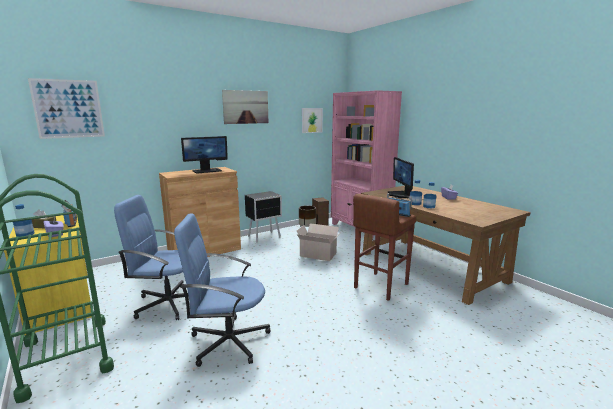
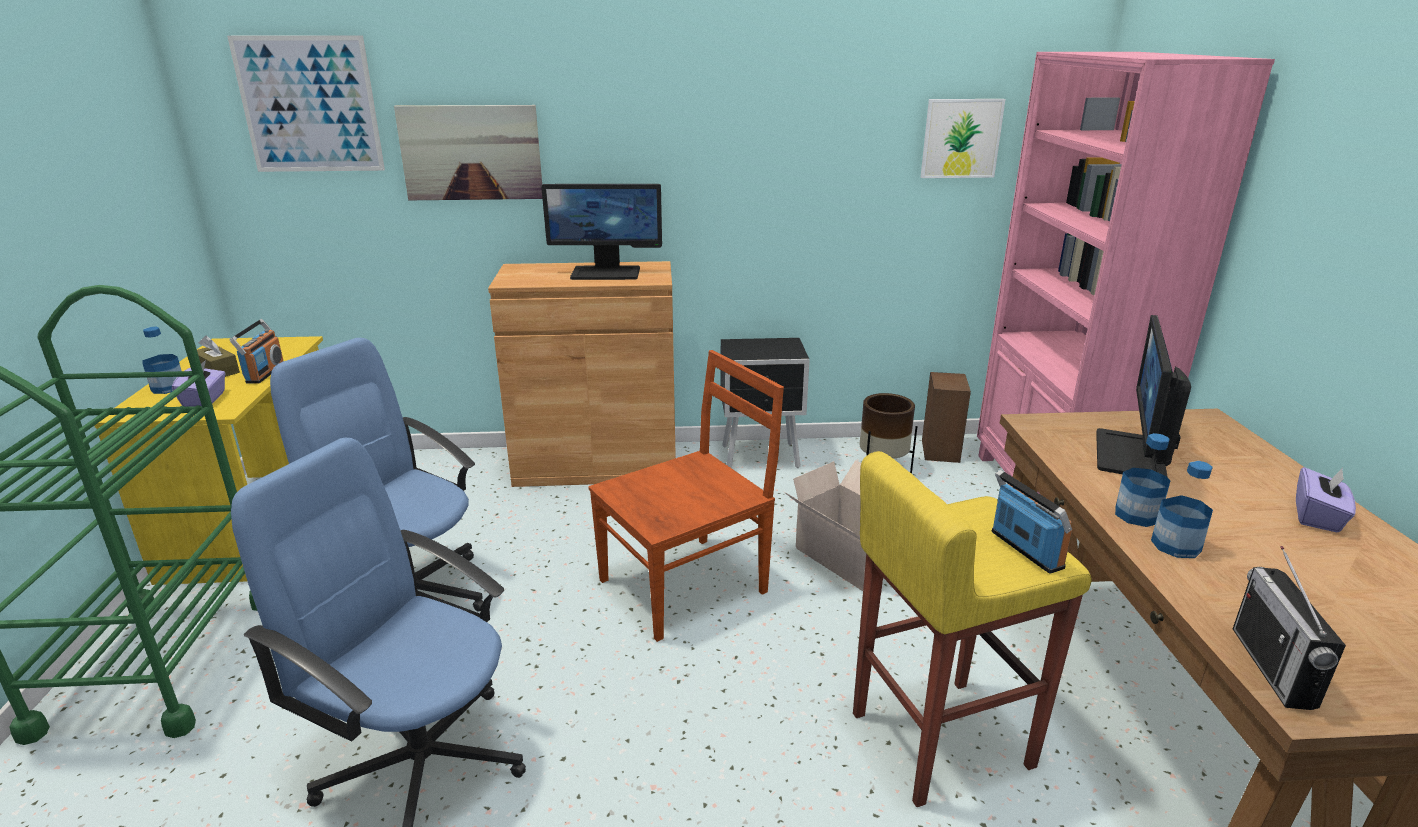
camera: 30 degrees right, 10 degrees up
(245, 107) = (742, 97): picture -> picture (471, 153)
(274, 273) = (687, 584): none -> brown chair
(380, 286) = (937, 738): brown stool -> yellow stool
(468, 219) = (1272, 667): none -> radio

